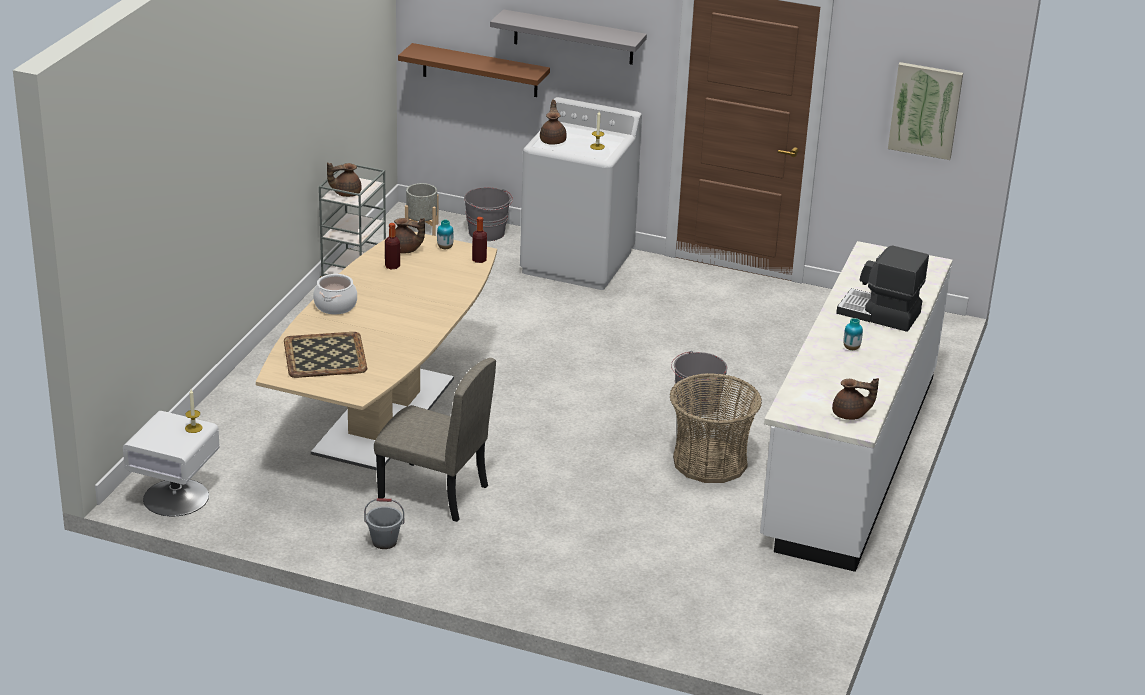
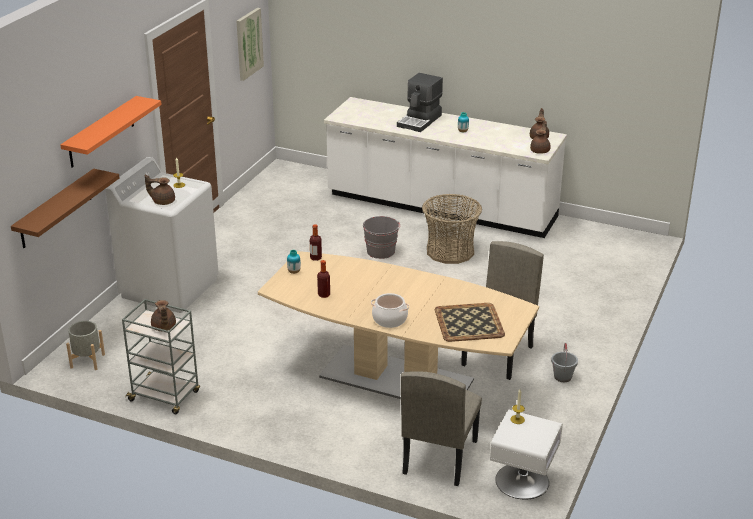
camera: 85 degrees left, 0 degrees up
(228, 442) = (439, 457): none -> beige chair
(405, 250) = (296, 289): brown teapot -> brown teapot (540, 150)
(487, 233) = (106, 327): grey bucket -> none
(573, 37) = (101, 132): grey shelf -> orange shelf

